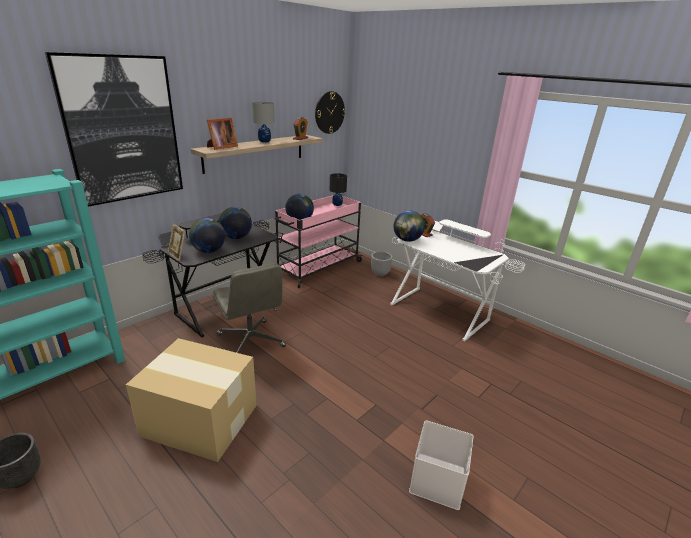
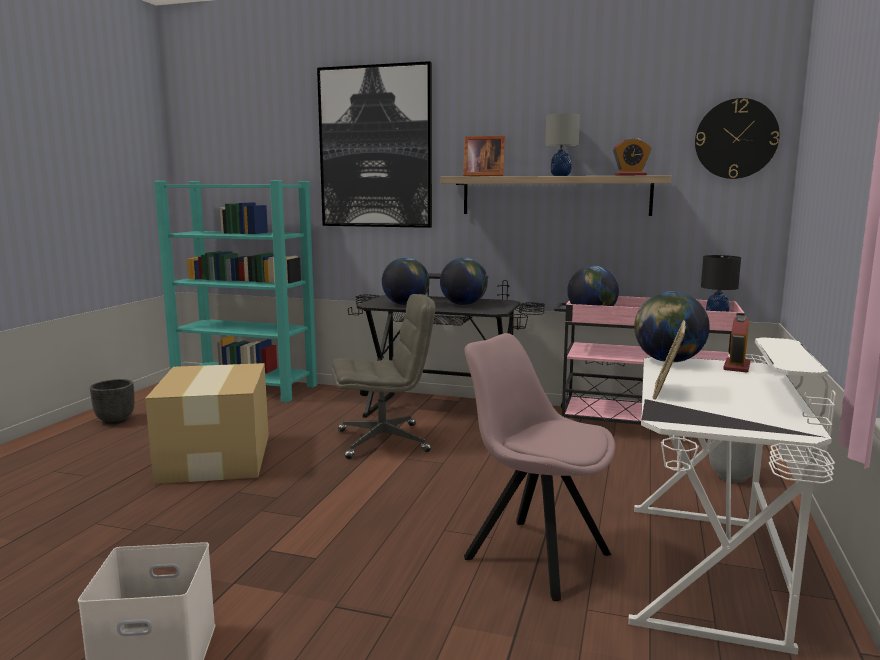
camera: 65 degrees right, 15 degrees down
(178, 255) = (376, 300): picture frame -> picture frame (667, 392)
(251, 341) = (384, 441): grey office chair -> grey office chair turned 135 degrees counterclockwise
(411, 342) = (535, 556): none -> pink chair

